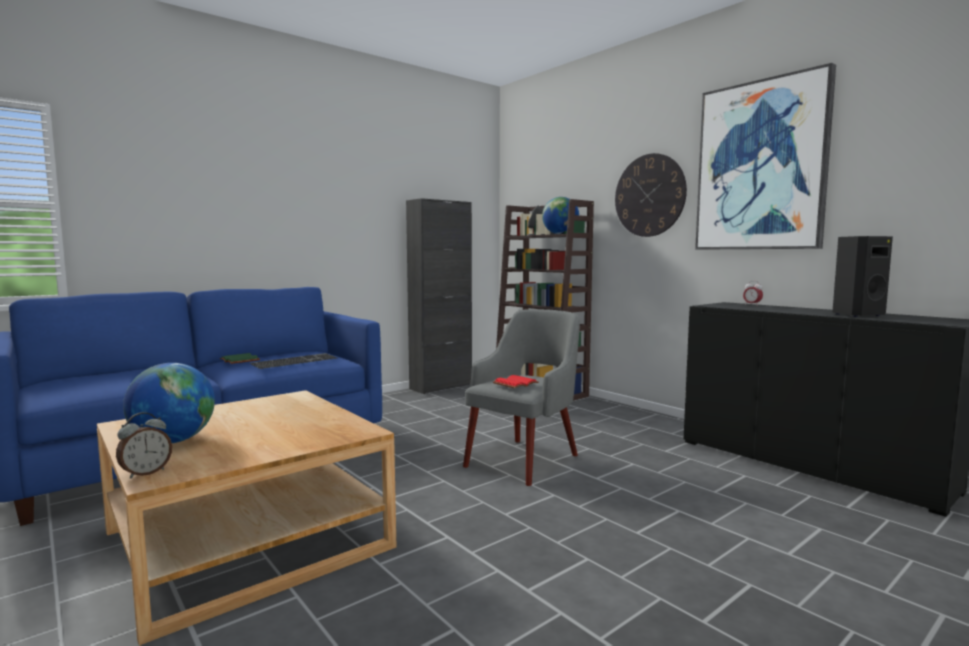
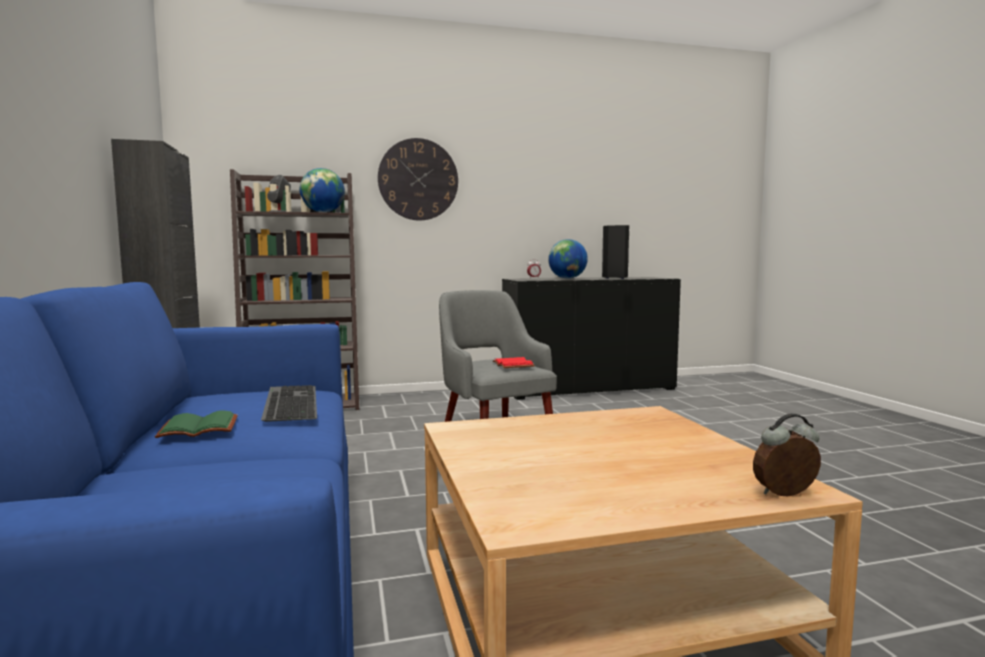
camera: 65 degrees left, 0 degrees up
(145, 473) = (786, 495): alarm clock -> alarm clock turned 75 degrees counterclockwise
(173, 441) = (649, 486): globe -> globe (567, 278)
(761, 166) = (521, 167): picture -> none

